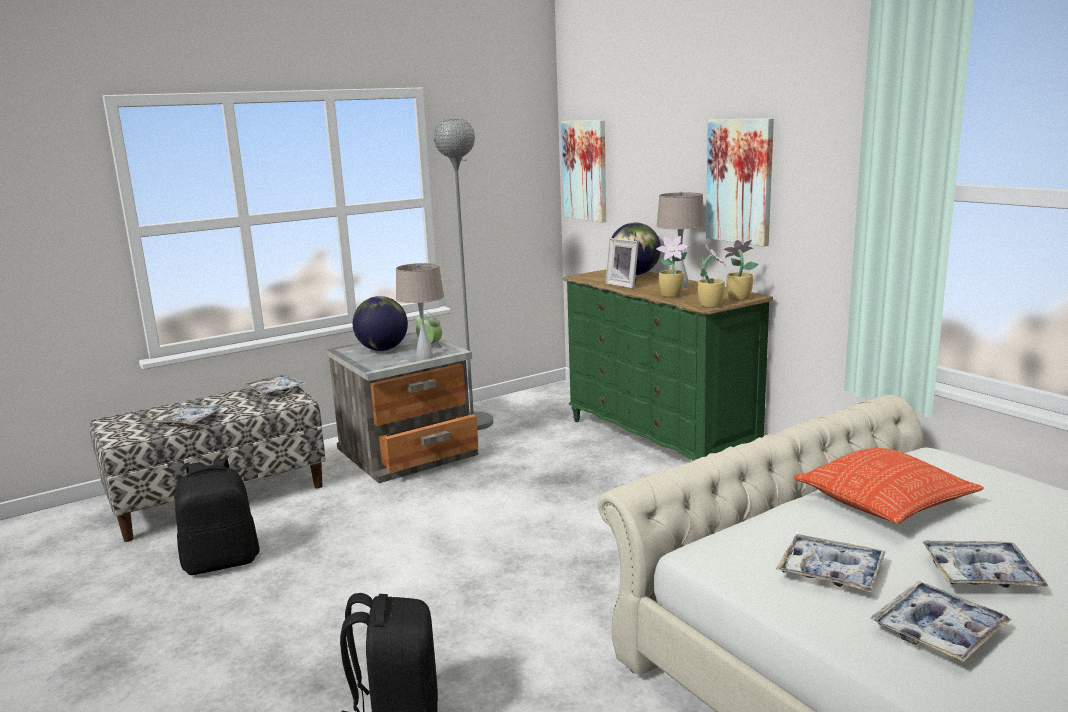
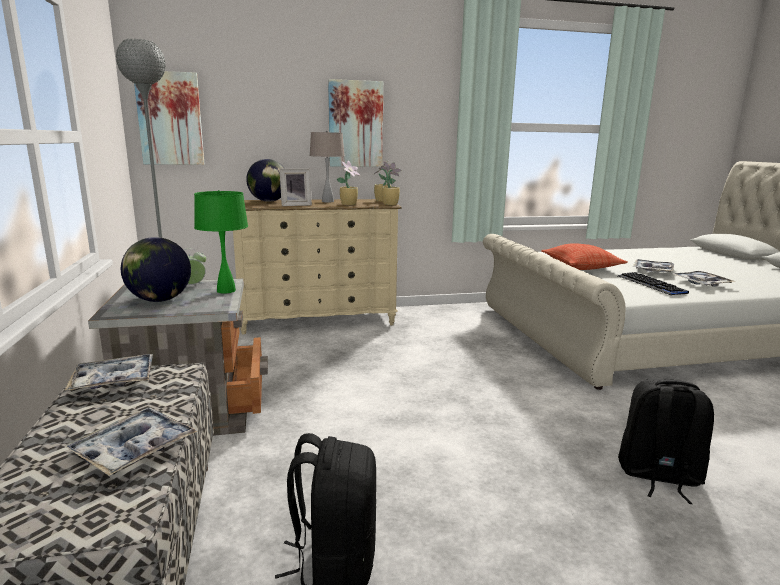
camera: 70 degrees left, 0 degrees up
(425, 357) = (226, 290): beige table lamp -> green table lamp
(659, 440) = (318, 320): green dresser -> beige dresser
(831, 572) = (651, 285): tray -> keyboard

